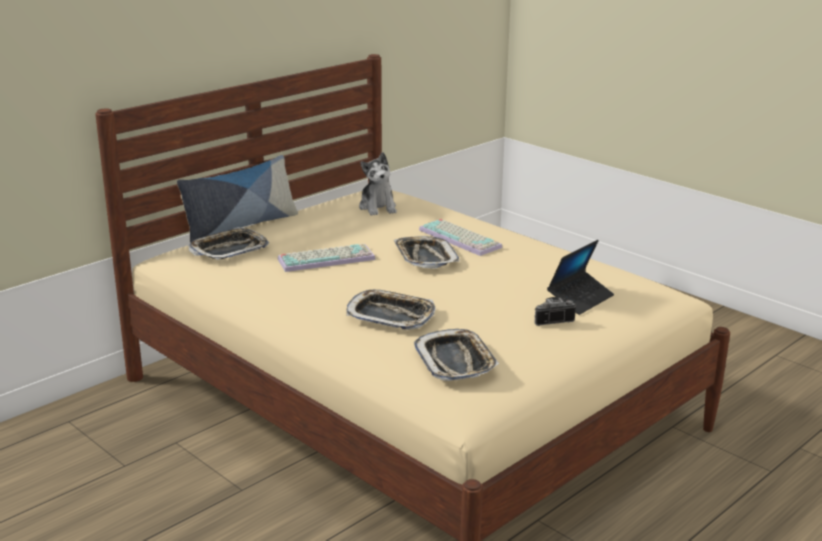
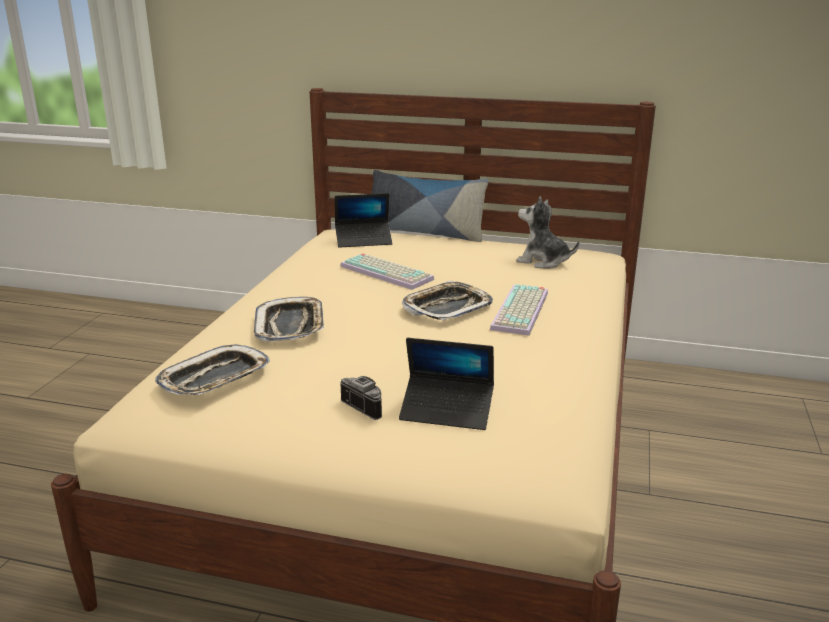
camera: 60 degrees right, 0 degrees up
(229, 250) = (363, 240): tray -> laptop
(378, 207) = (543, 261): plush toy -> plush toy turned 75 degrees clockwise

